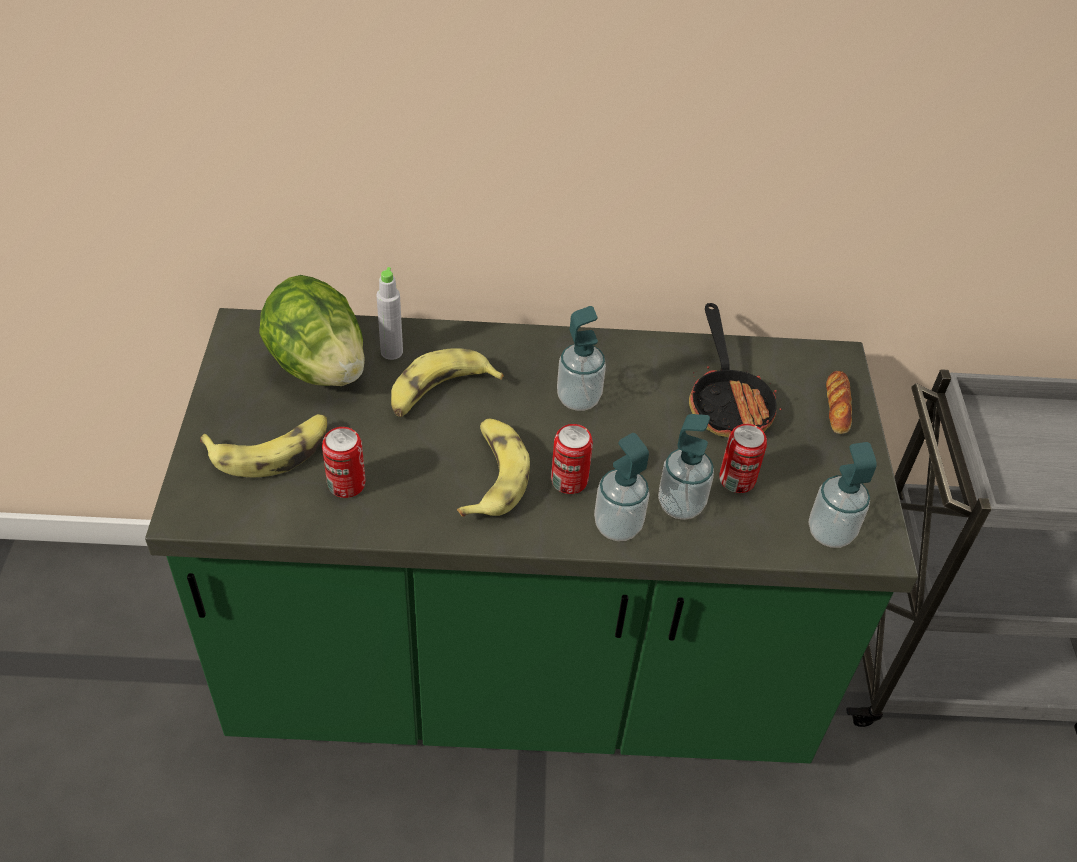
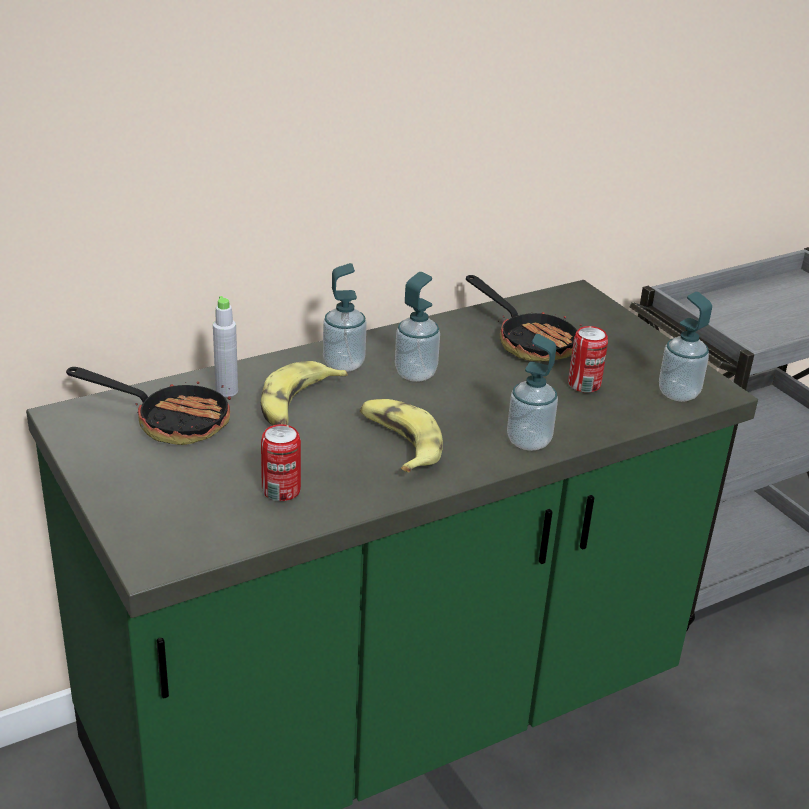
camera: 30 degrees left, 15 degrees down
(271, 450) = (187, 491): banana -> none
(318, 367) = (170, 421): lettuce -> frying pan
(569, 480) = (462, 426): can -> none
(680, 505) = (560, 413): soap dispenser -> soap dispenser (344, 364)
(837, 406) = (607, 320): bread -> none

